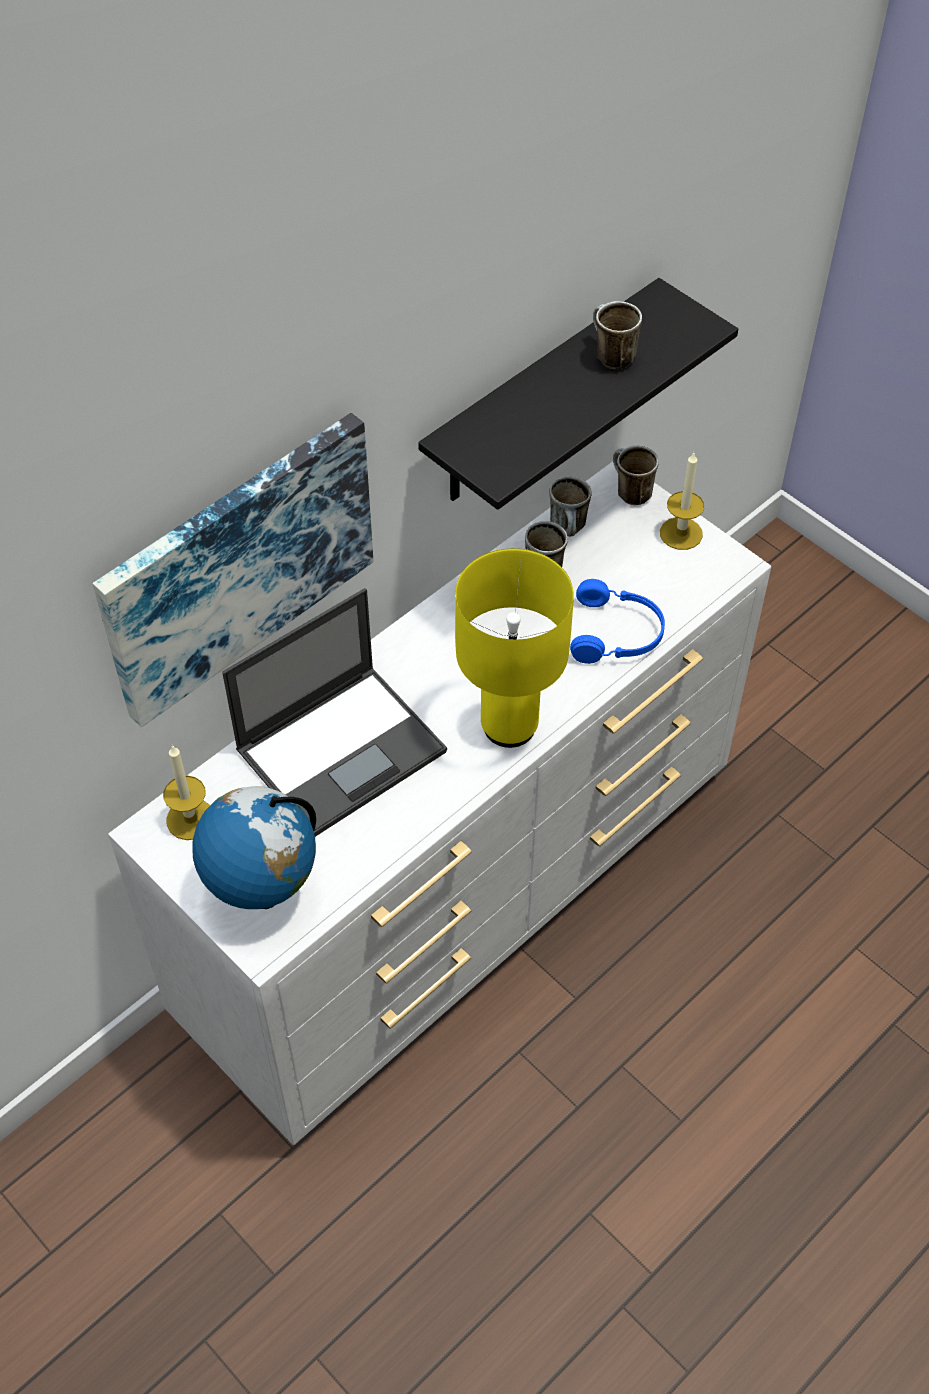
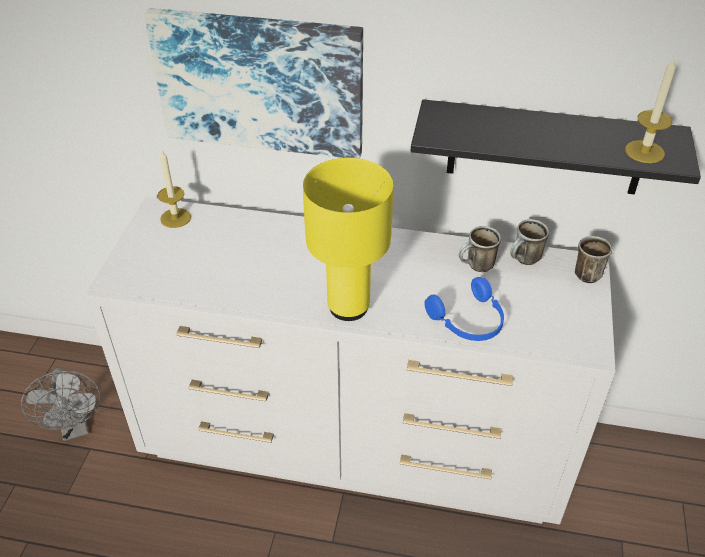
camera: 55 degrees right, 10 degrees down
(165, 1217) = (75, 428): none -> grey fan
(262, 892) = (148, 265): globe -> none
(343, 749) = (269, 248): laptop -> none
(609, 355) = (591, 135): mug -> none
(681, 533) = (584, 312): candle -> candle (644, 151)

